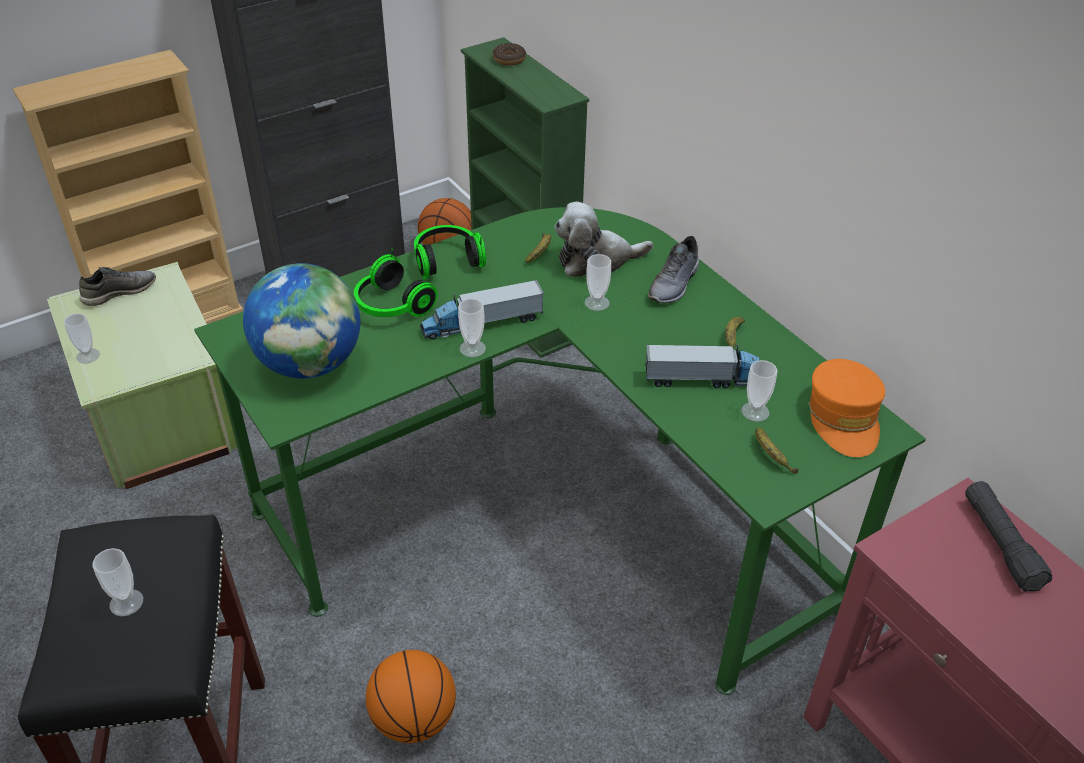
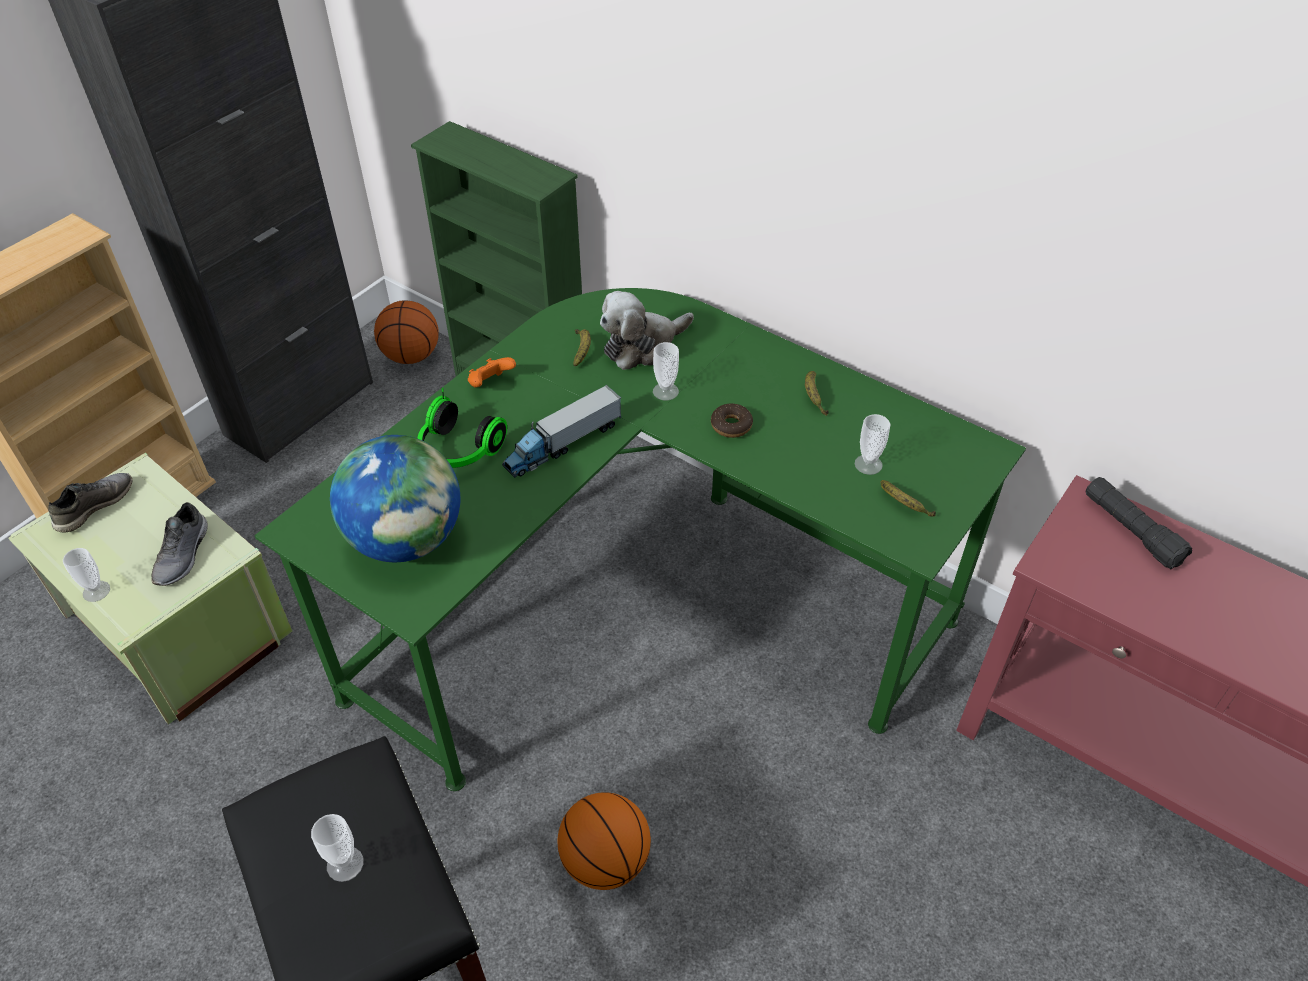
camera: 20 degrees left, 5 degrees up
(447, 260) = (490, 384): headphones -> orange game controller
(472, 348) = (567, 474): cup -> none
(509, 59) = (470, 146): donut -> donut (731, 425)
(675, 284) = (730, 351): grey shoe -> grey shoe (184, 555)
(709, 379) = (810, 443): toy truck -> none
(844, 418) = (948, 448): orange cap -> none

